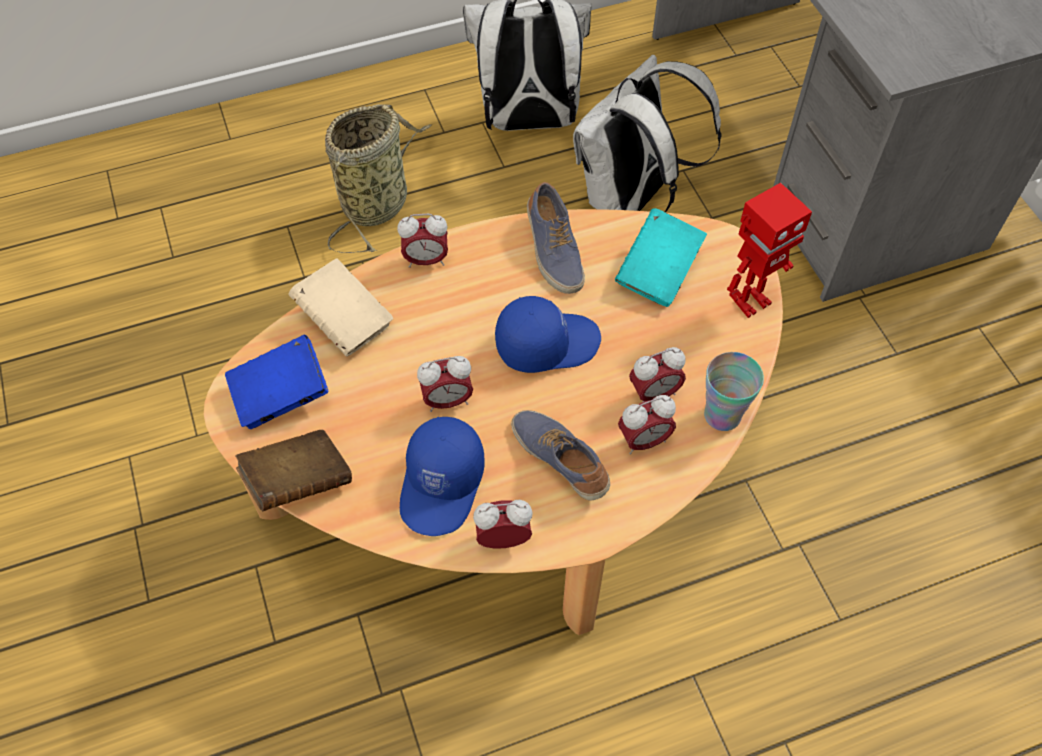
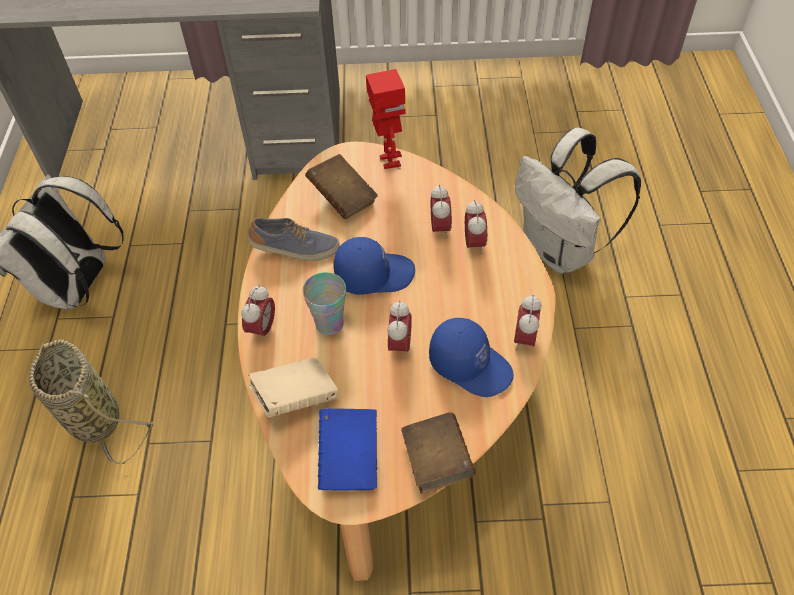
camera: 70 degrees left, 5 degrees down
(547, 343) = (374, 274): blue cap -> blue cap turned 75 degrees clockwise
(560, 459) = (473, 291): shoe -> none
(630, 200) = (196, 248): white backpack -> white backpack (561, 251)
(658, 272) = (343, 198): turquoise book -> brown book
(722, 415) = (469, 200): cup -> cup (329, 324)

